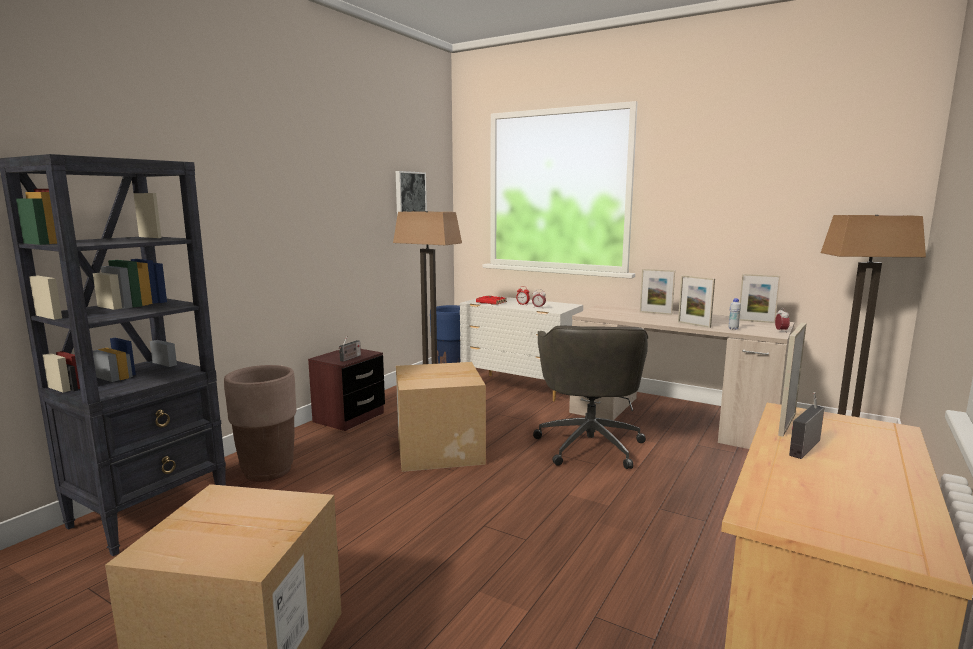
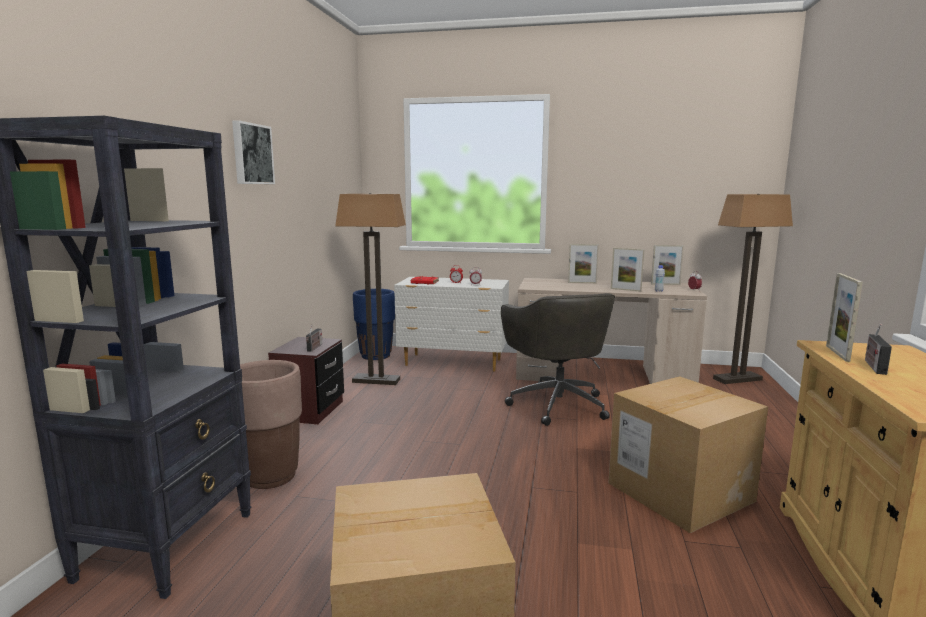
camera: 20 degrees left, 0 degrees up
(409, 193) = (334, 175): picture -> picture (251, 154)
(439, 450) = (430, 428): cardboard box -> cardboard box (680, 492)

